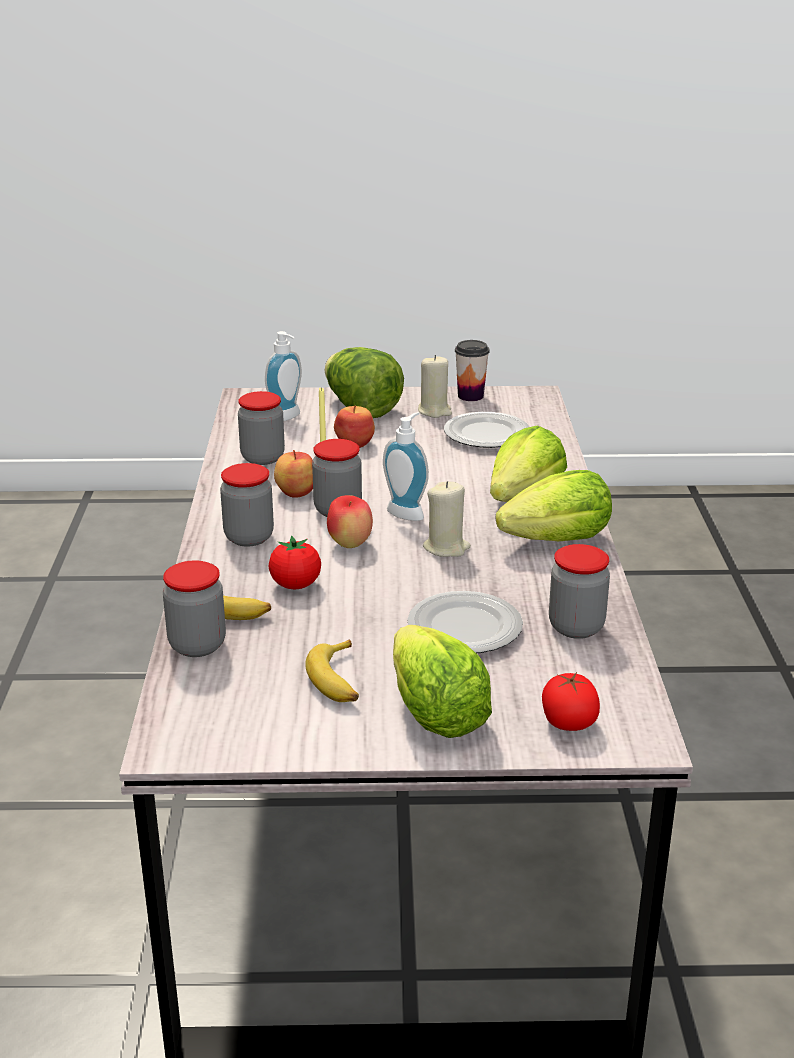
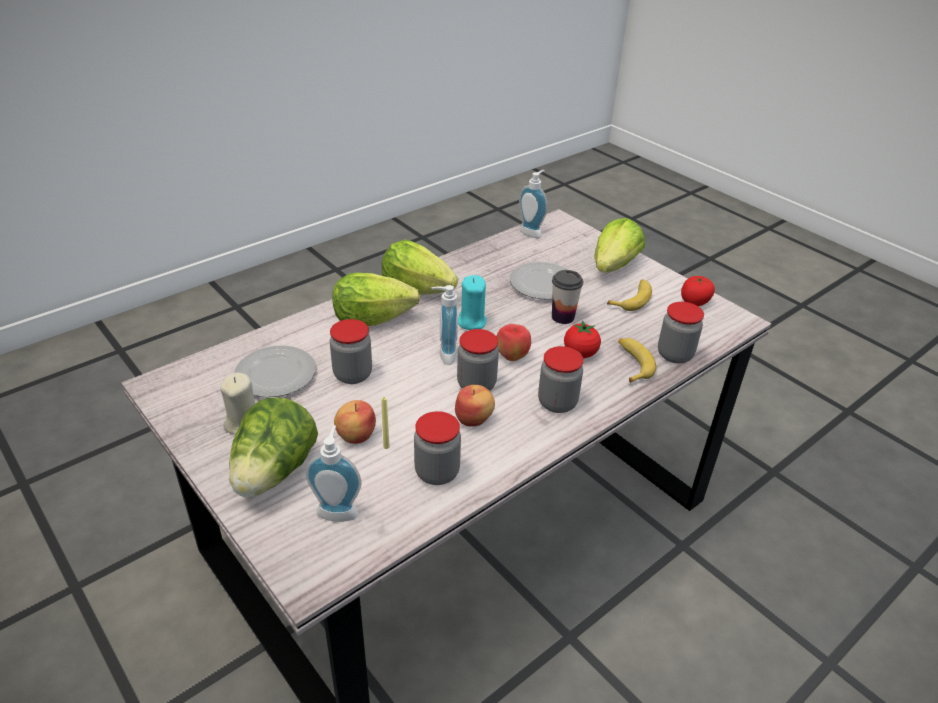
camera: 130 degrees left, 10 degrees up
(446, 548) = (471, 321): beige candle -> turquoise candle
(470, 396) = (188, 419): cup -> cup (563, 317)
(568, 722) = (572, 237): tomato -> tomato (694, 302)
(576, 627) = (499, 257): jar -> jar (352, 374)
(626, 691) = (532, 232): none -> soap dispenser

